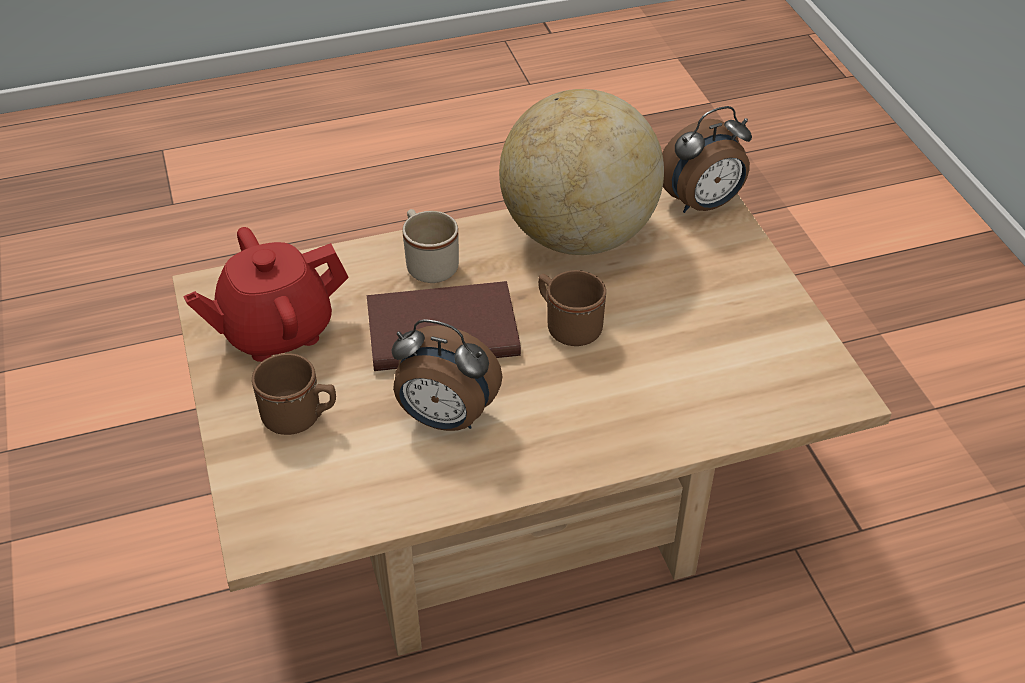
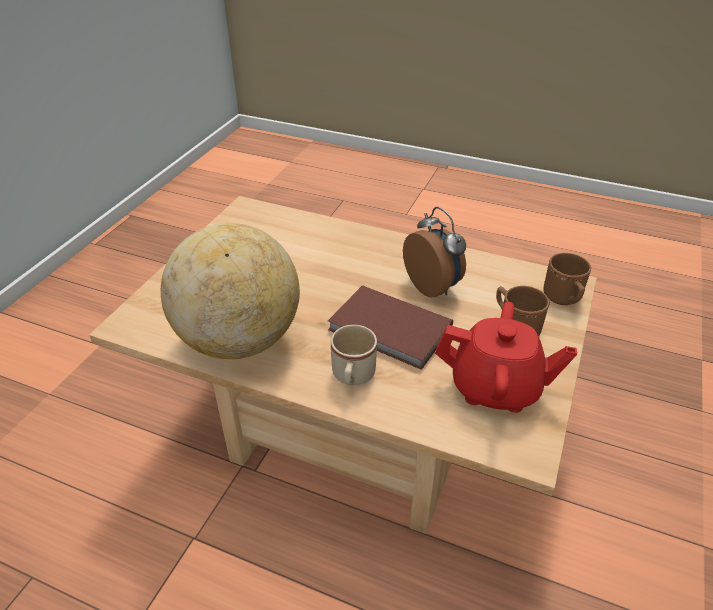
camera: 140 degrees left, 5 degrees down
(567, 326) = (318, 294): brown mug -> brown mug (564, 299)
(702, 204) = (144, 315): alarm clock -> none

